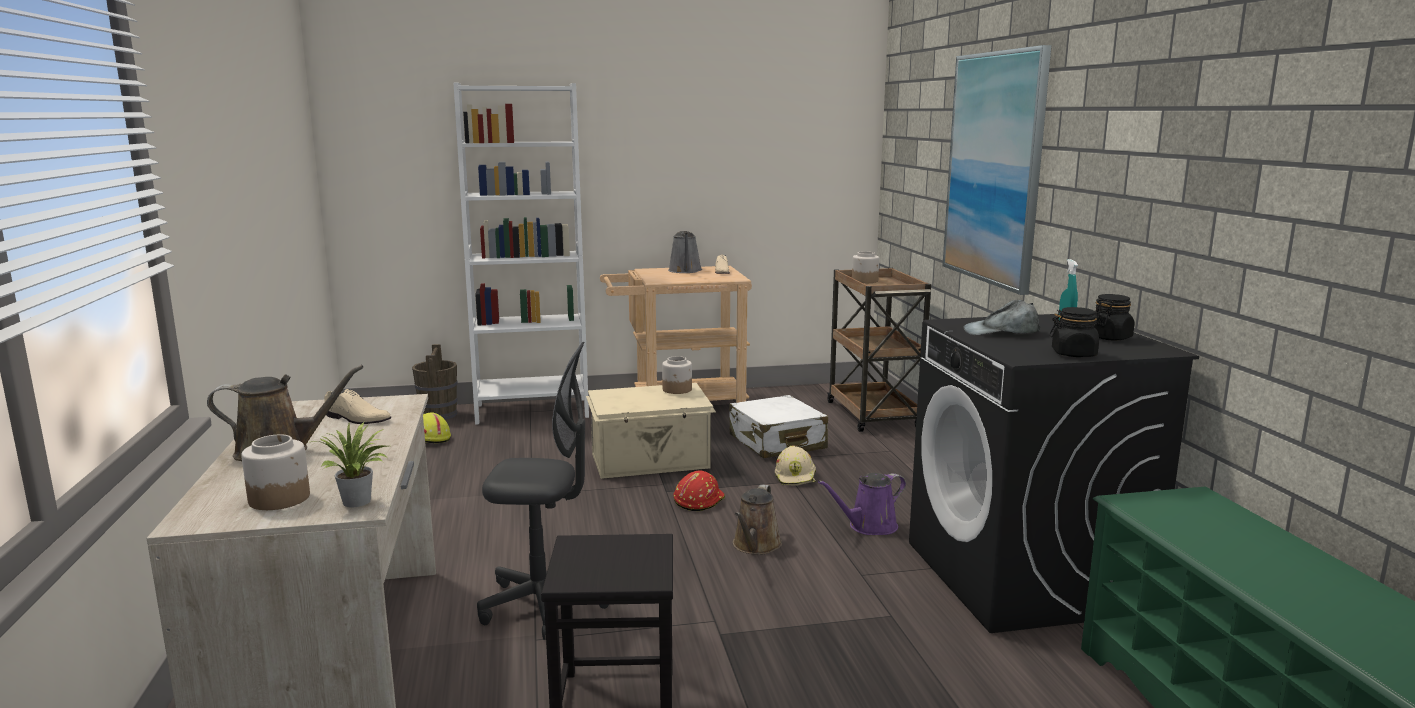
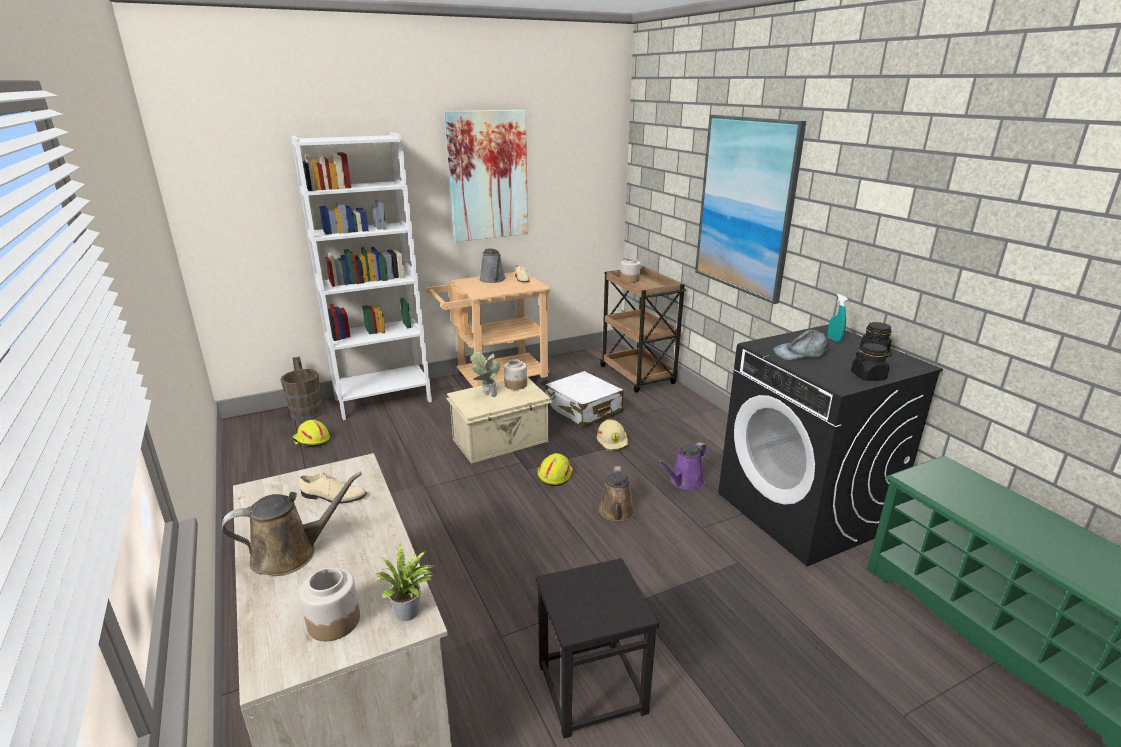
camera: 15 degrees left, 10 degrees up
(543, 605) = (489, 600): grey office chair -> none
(634, 395) = (486, 394): none -> potted plant
(689, 142) = (488, 176): none -> picture
(698, 500) = (554, 475): red hard hat -> yellow hard hat

